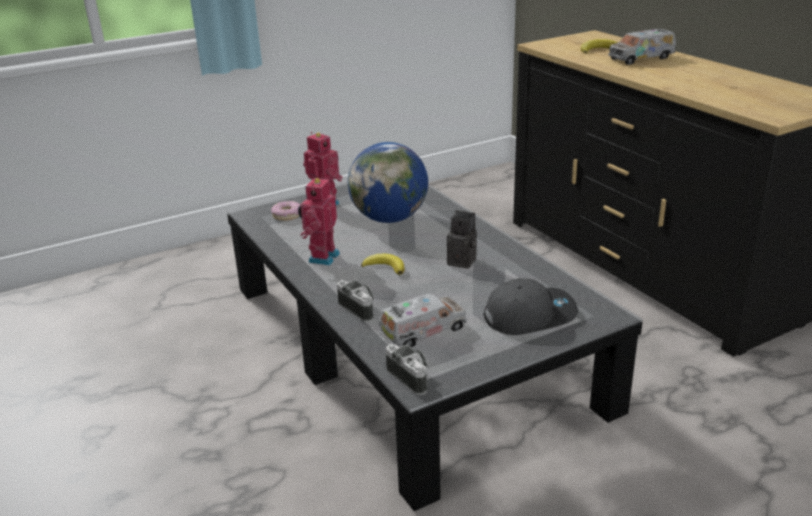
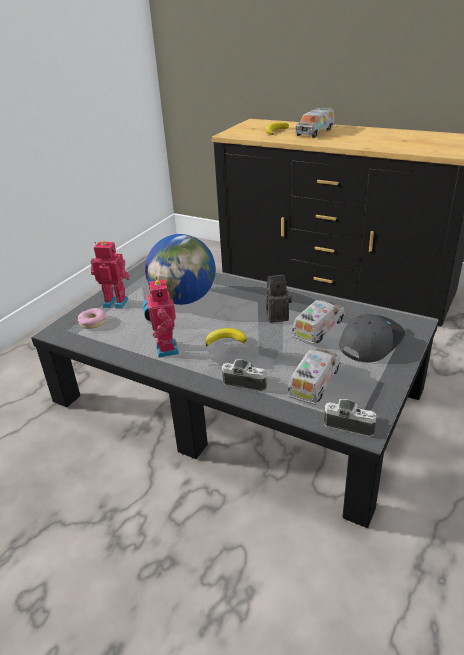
camera: 30 degrees left, 5 degrees up
(490, 286) = (318, 329): none -> toy truck

